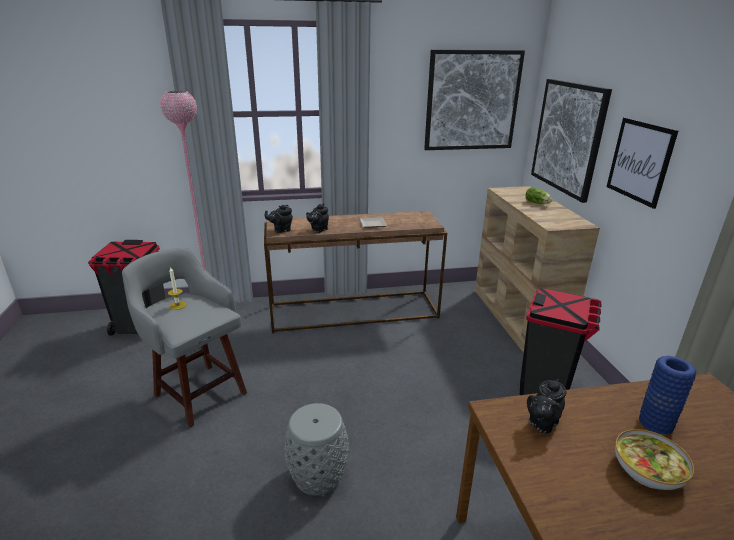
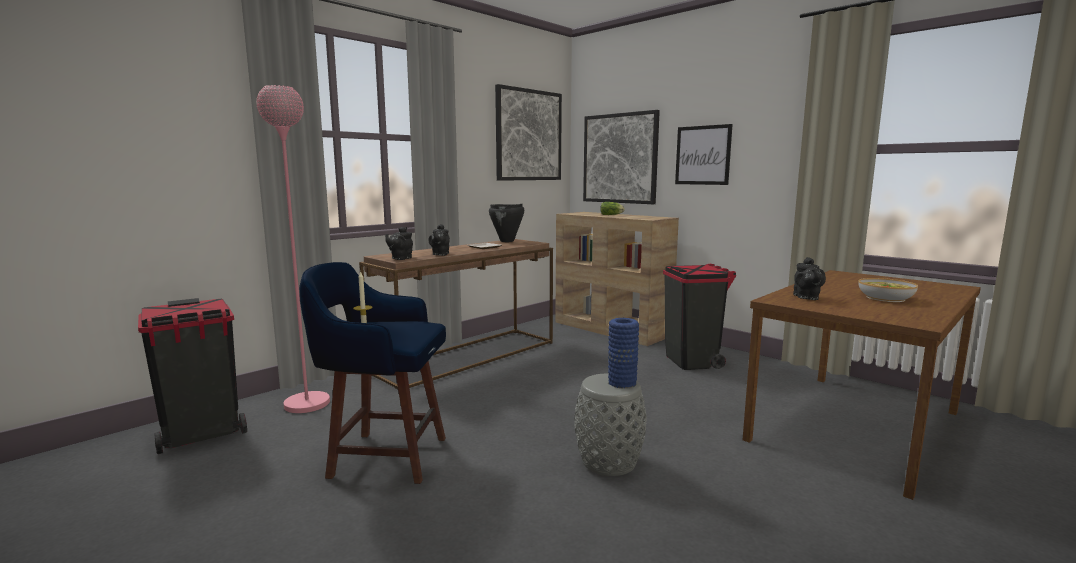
camera: 35 degrees left, 15 degrees down
(198, 392) = (384, 457): grey stool -> blue stool
(412, 215) = (507, 241): none -> black cooking pot
(655, 423) = (851, 286): blue vase -> blue vase (622, 383)

